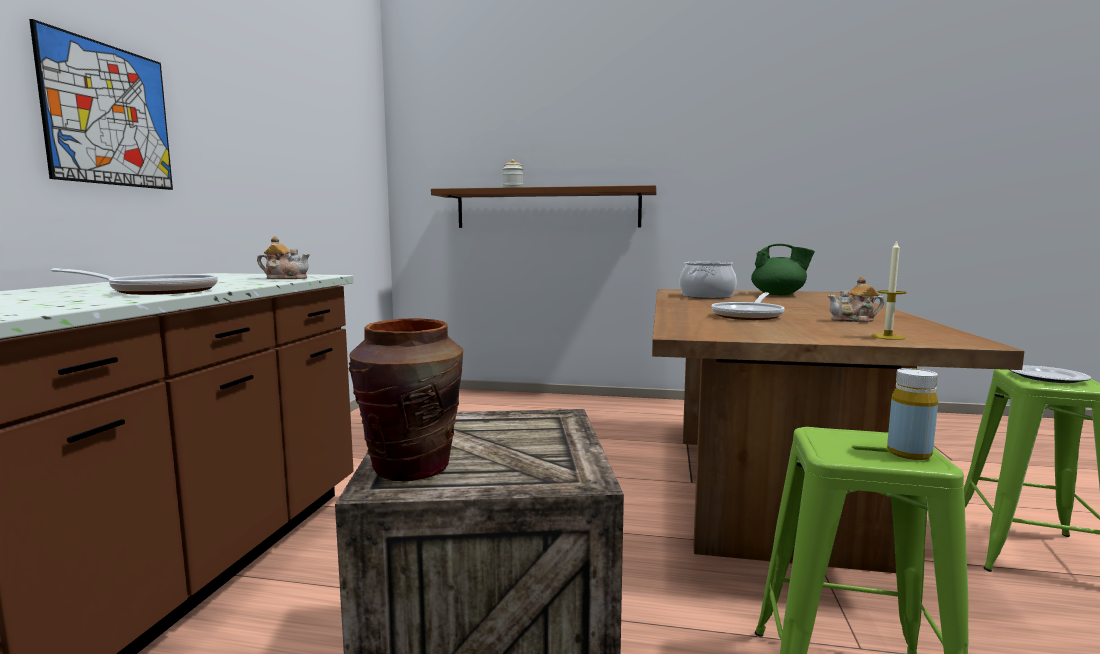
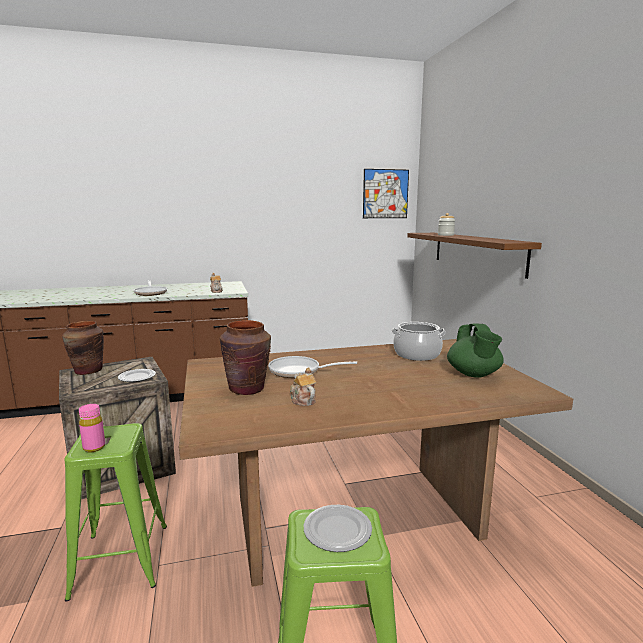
camera: 65 degrees right, 5 degrees up
(108, 115) = (197, 220): picture -> picture (385, 194)
(535, 426) = (136, 377): none -> plate
(813, 328) = (247, 389): none -> brown vase
(887, 337) = (219, 407): candle -> none
(909, 453) = (94, 447): yellow bottle -> pink bottle

